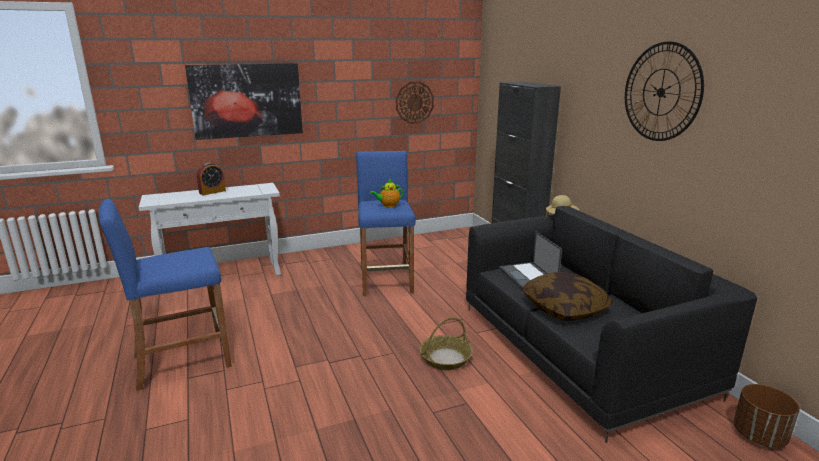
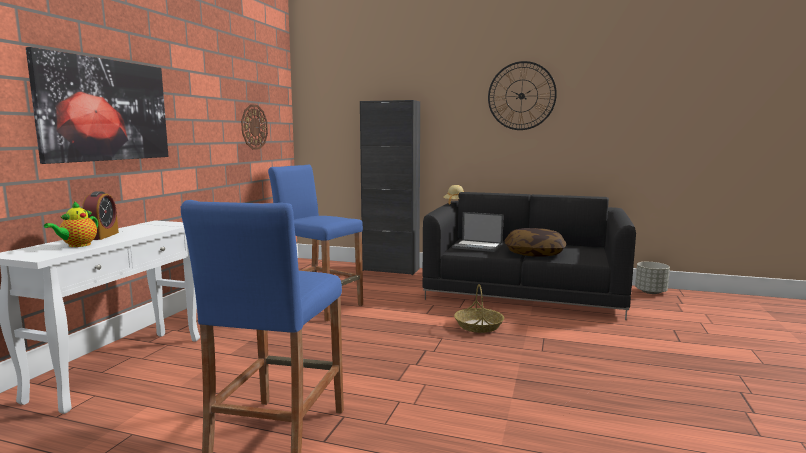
camera: 50 degrees left, 10 degrees down
(388, 205) = (328, 217): teapot -> teapot (77, 245)
(759, 436) = (651, 292): brown planter -> grey planter

